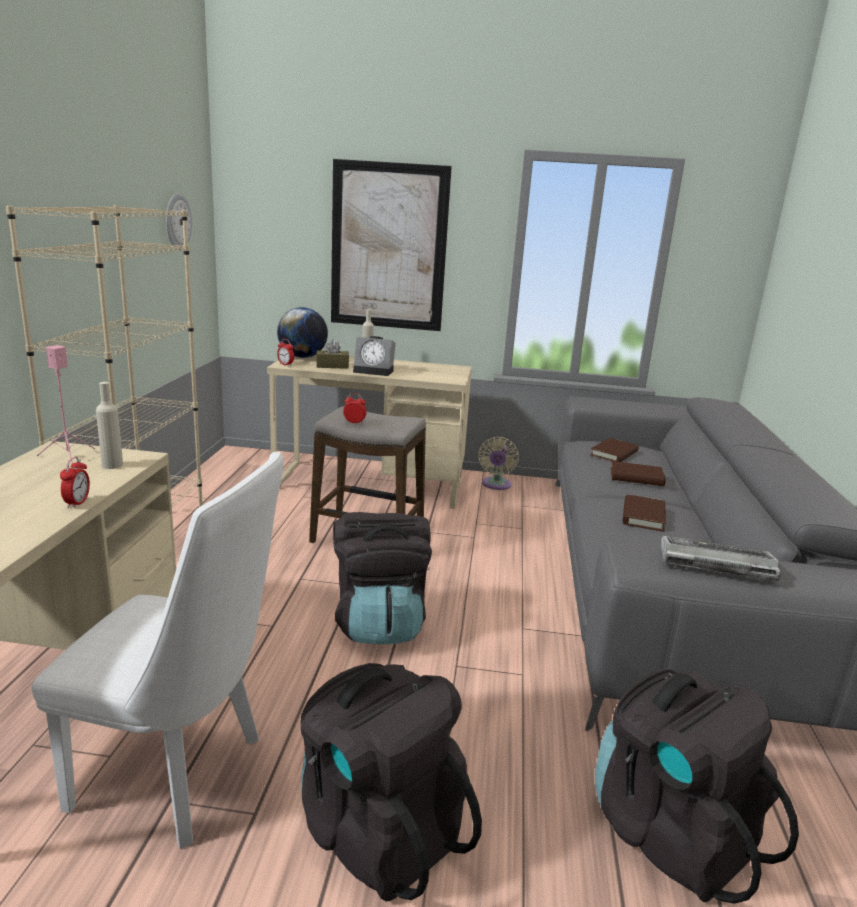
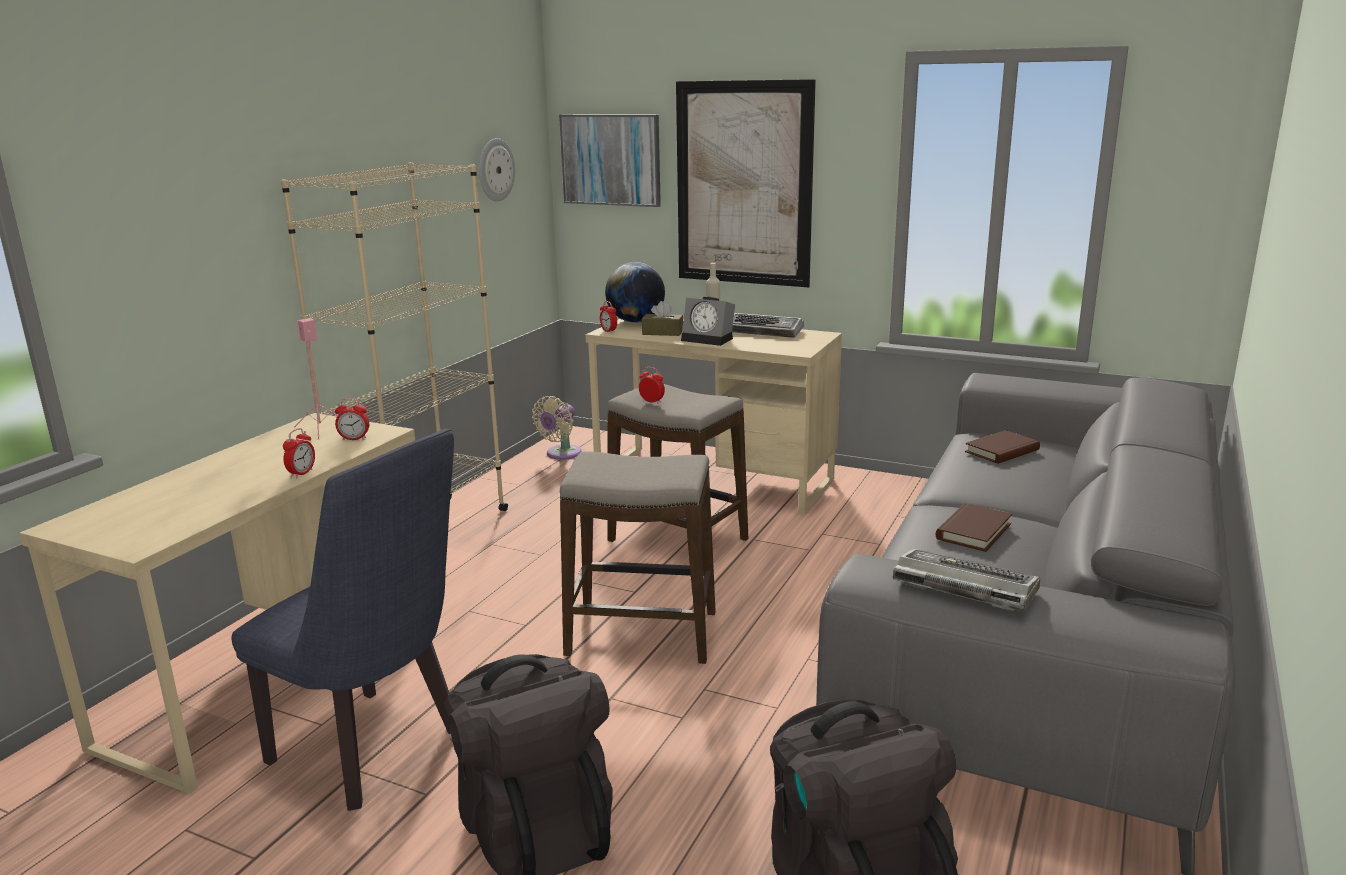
camera: 20 degrees right, 0 degrees up
(112, 465) = (354, 439): beige bottle -> alarm clock
(182, 776) = (376, 751): white chair -> blue chair
(272, 221) = (611, 160): none -> picture
(379, 622) = (641, 634): black backpack -> stool
(414, 365) = (765, 331): none -> keyboard
(496, 485) = (877, 488): beige fan -> beige fan (561, 454)
(636, 477) = (1007, 483): brown book -> none

